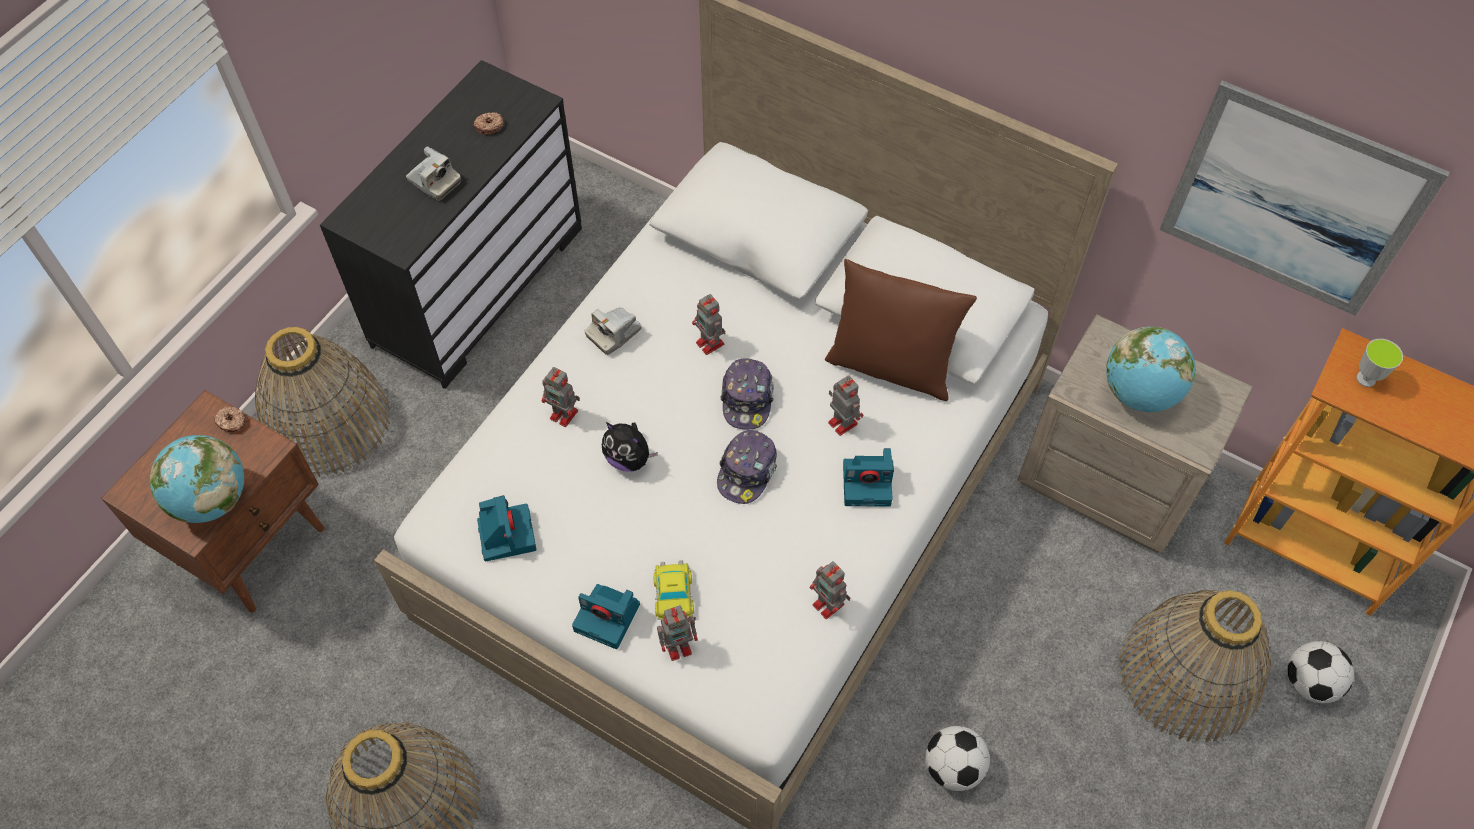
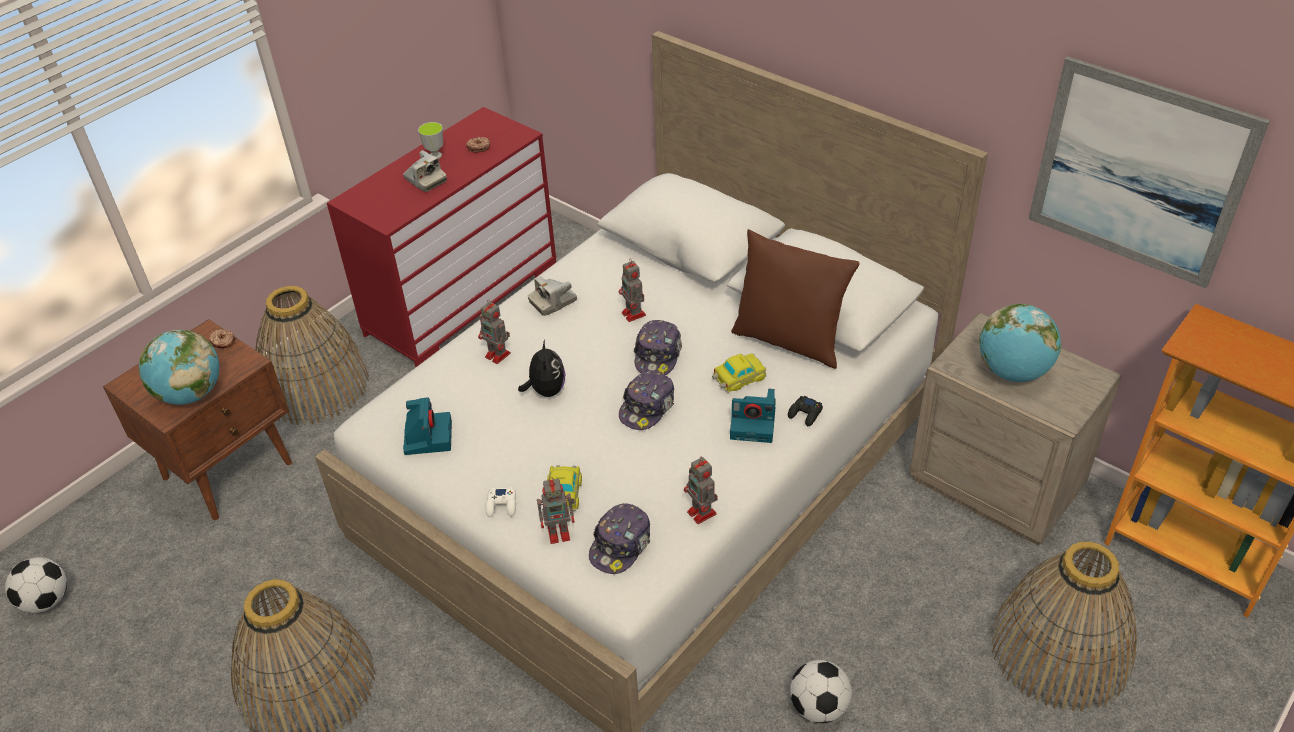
camera: 10 degrees right, 15 degrees down
(478, 285) = (462, 299): black dresser -> red dresser
(608, 617) = (502, 505): camera -> white game controller
(629, 458) = (546, 390): plush toy -> plush toy turned 135 degrees counterclockwise
(748, 655) = (621, 545): none -> cap
(842, 422) = (738, 377): toy robot -> toy car
(921, 464) = (805, 414): none -> black game controller
(1309, 683) = (1183, 669): football -> football (47, 601)
(1366, 379) = (1215, 341): cup -> cup (435, 155)

